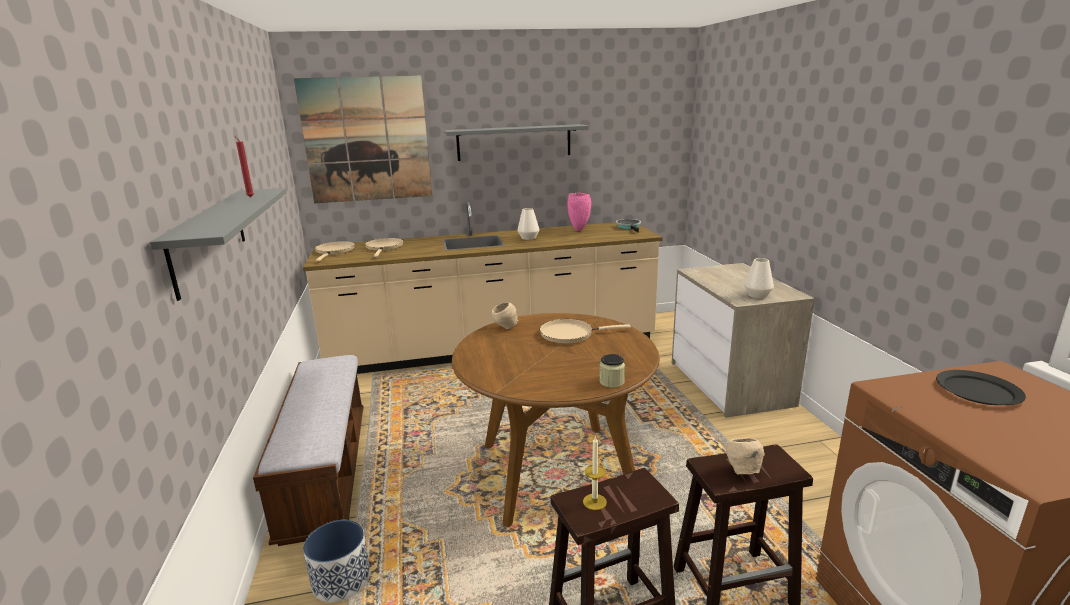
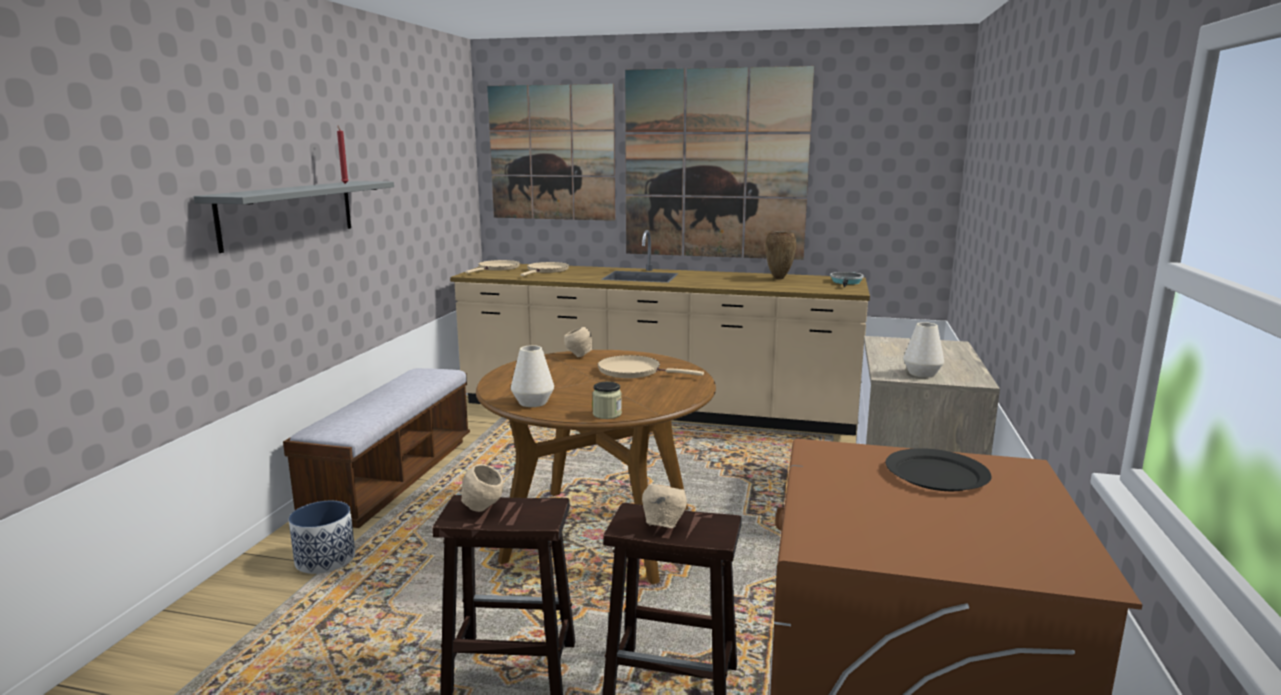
camera: 25 degrees right, 5 degrees down
(514, 142) = (715, 165): grey shelf -> picture
(528, 238) = (706, 279): white vase -> white vase (533, 402)
(579, 230) = (779, 278): pink vase -> brown vase
(594, 502) = (483, 509): candle -> beige bowl

